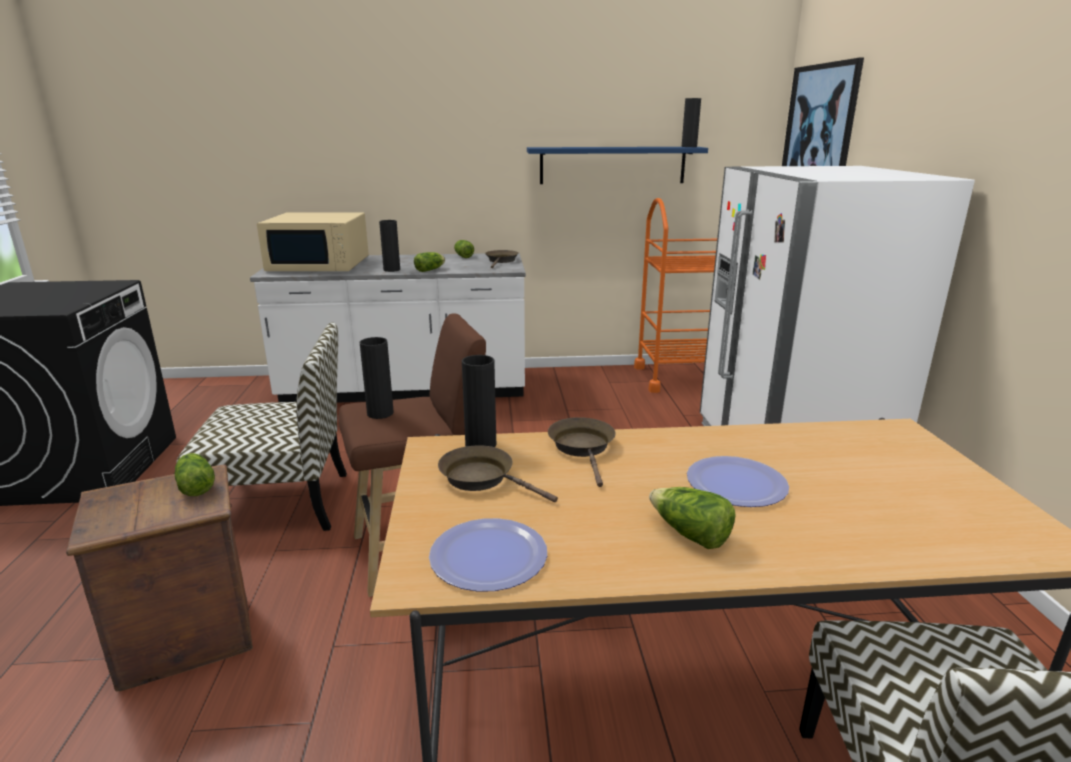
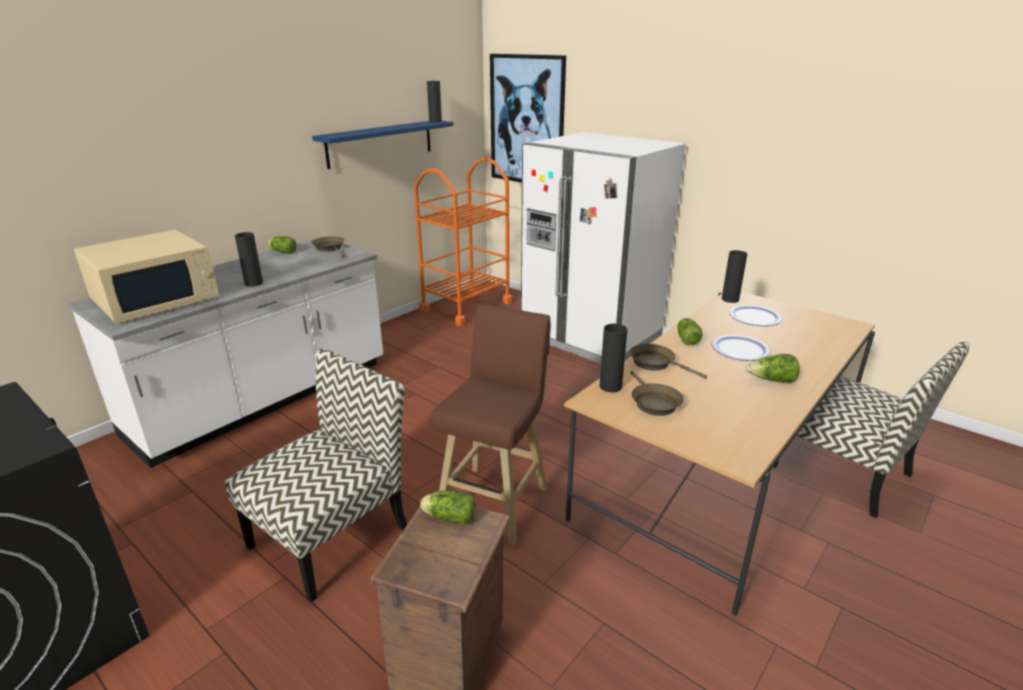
camera: 45 degrees left, 5 degrees up
(380, 413) = (482, 402): black vase -> black vase (730, 299)
(431, 270) = (292, 273): lettuce -> lettuce (686, 339)
(482, 478) = (653, 402): brown frying pan -> brown frying pan turned 90 degrees counterclockwise
(488, 556) = (738, 433): plate -> plate (754, 317)

